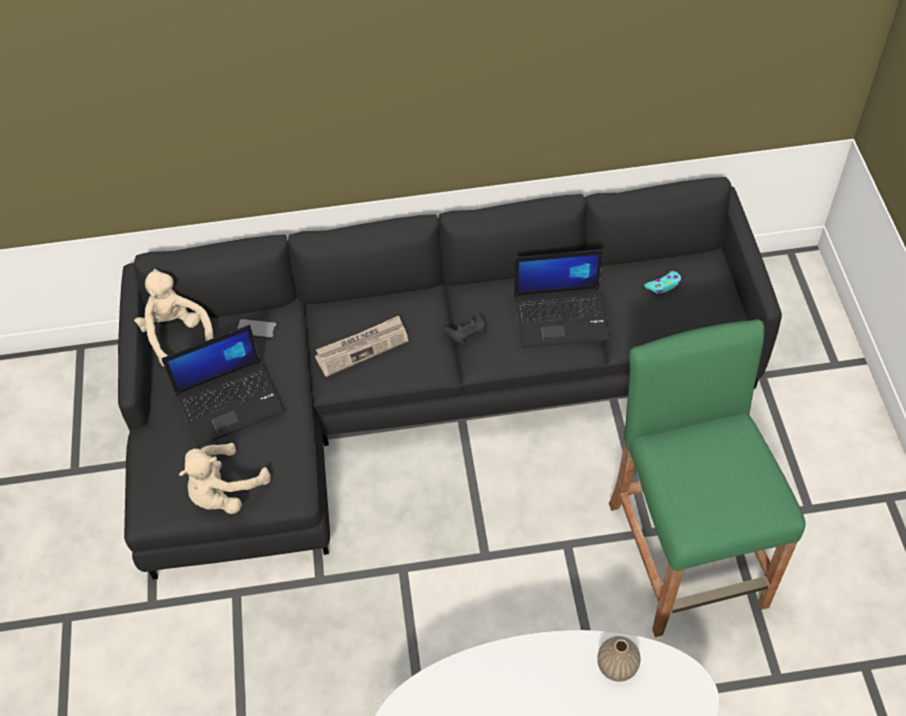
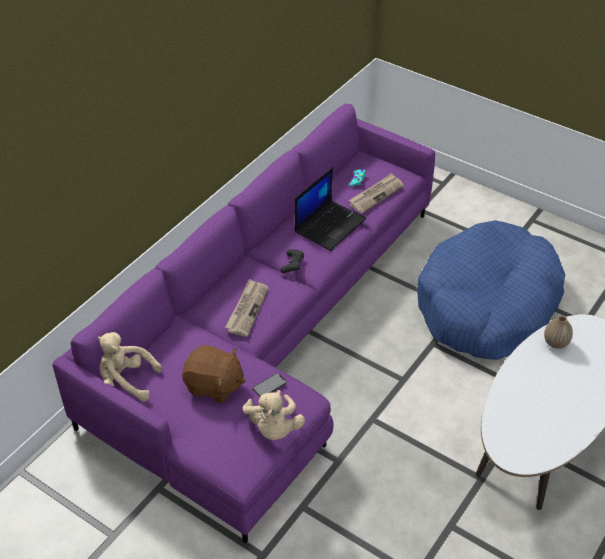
camera: 50 degrees left, 10 degrees down
(230, 402) = (214, 386): laptop -> brown plush toy
(256, 329) = (174, 343): phone -> phone (269, 385)
(419, 391) = (267, 334): black sofa -> purple sofa
(660, 319) = (376, 194): none -> newspaper
(686, 554) = (487, 305): green stool -> blue dog bed

